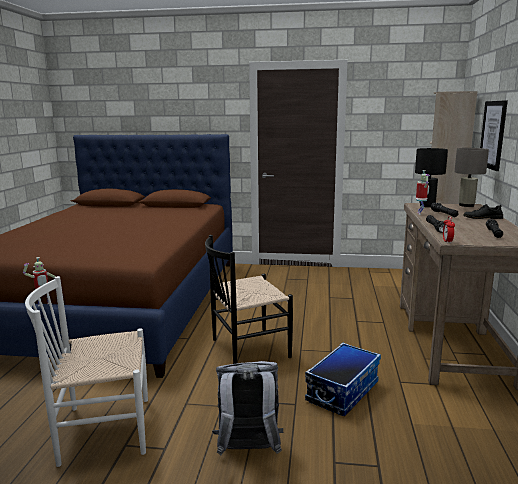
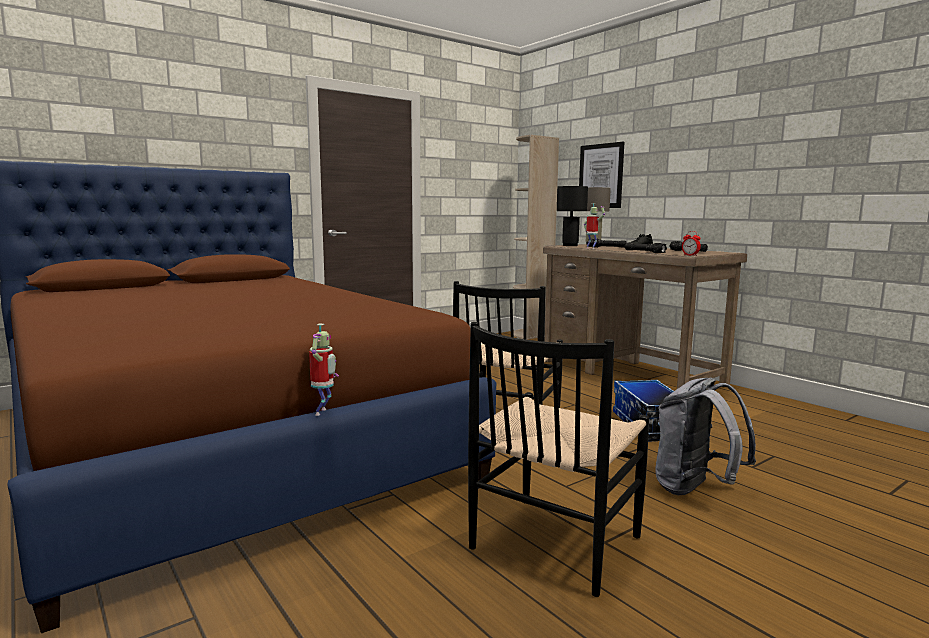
camera: 45 degrees left, 5 degrees down
(101, 431) = (551, 546): white chair -> black chair

